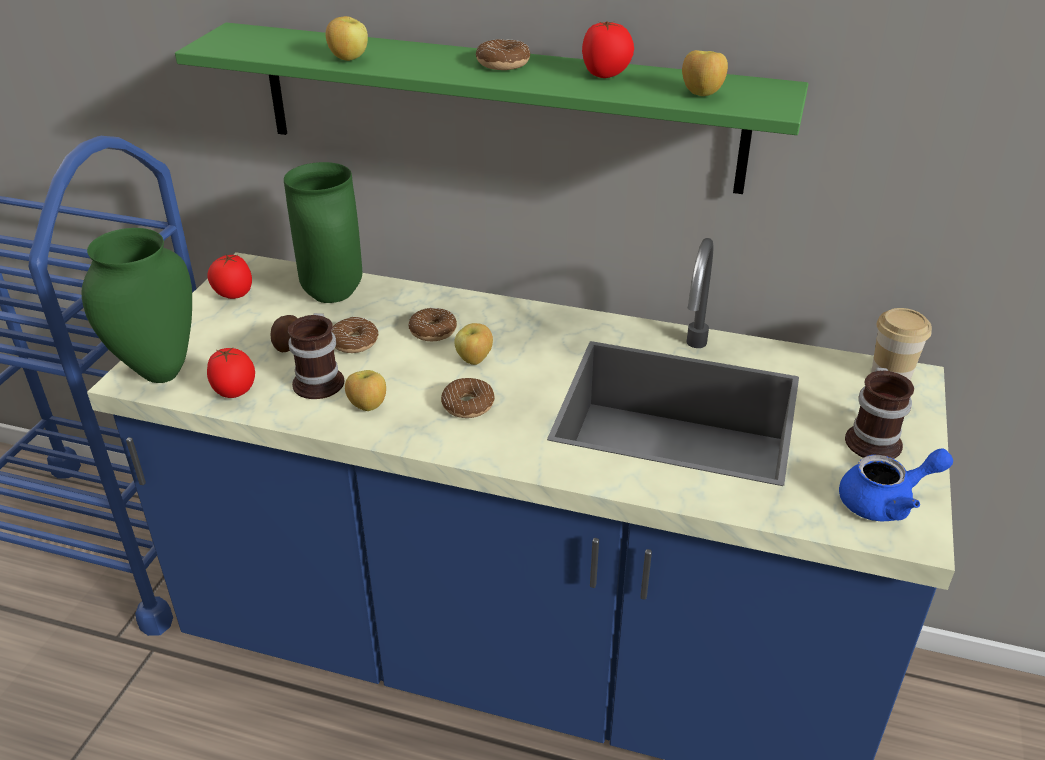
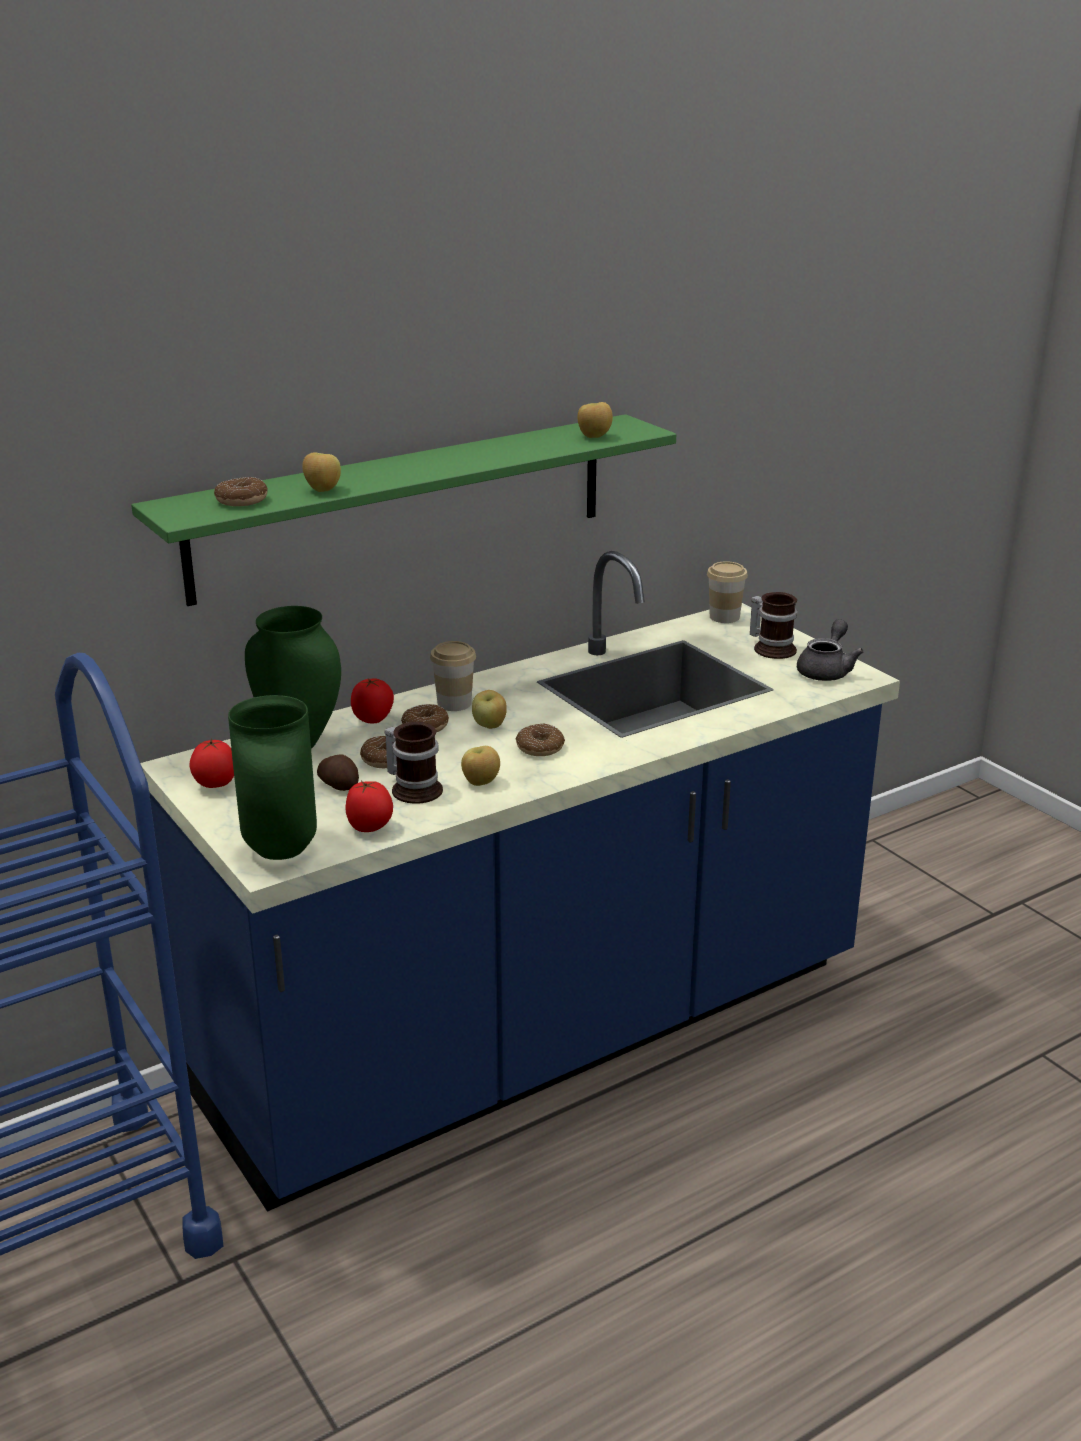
camera: 50 degrees left, 10 degrees down
(491, 323) = (454, 703): none -> cup
(503, 64) = (434, 459): donut -> donut (242, 500)
(606, 75) = (514, 445): tomato -> tomato (373, 719)
(886, 501) = (827, 670): blue teapot -> grey teapot

